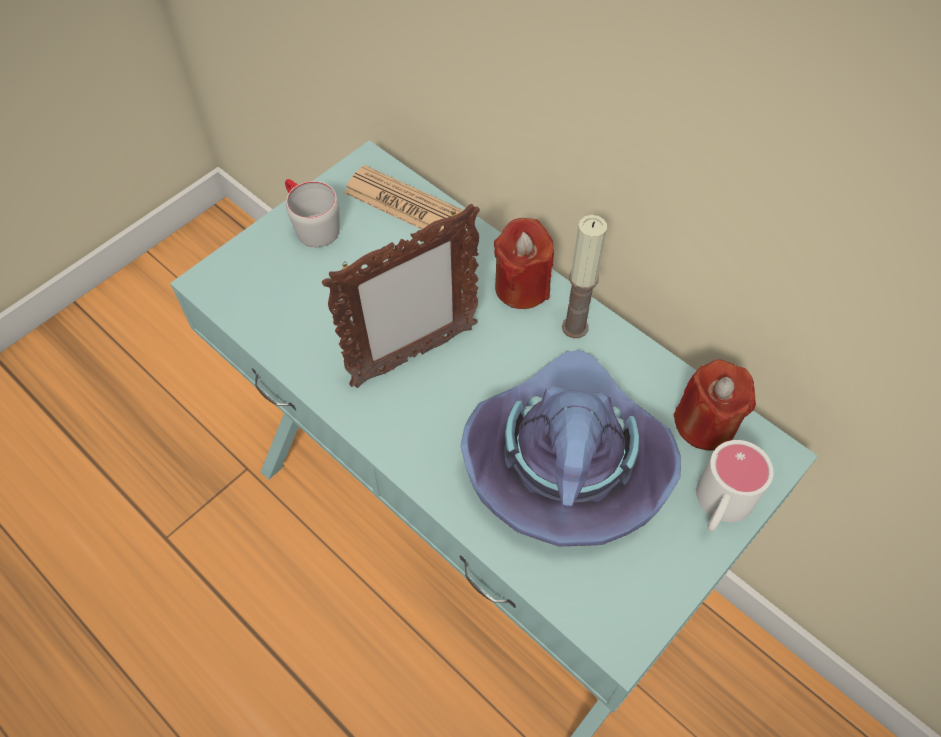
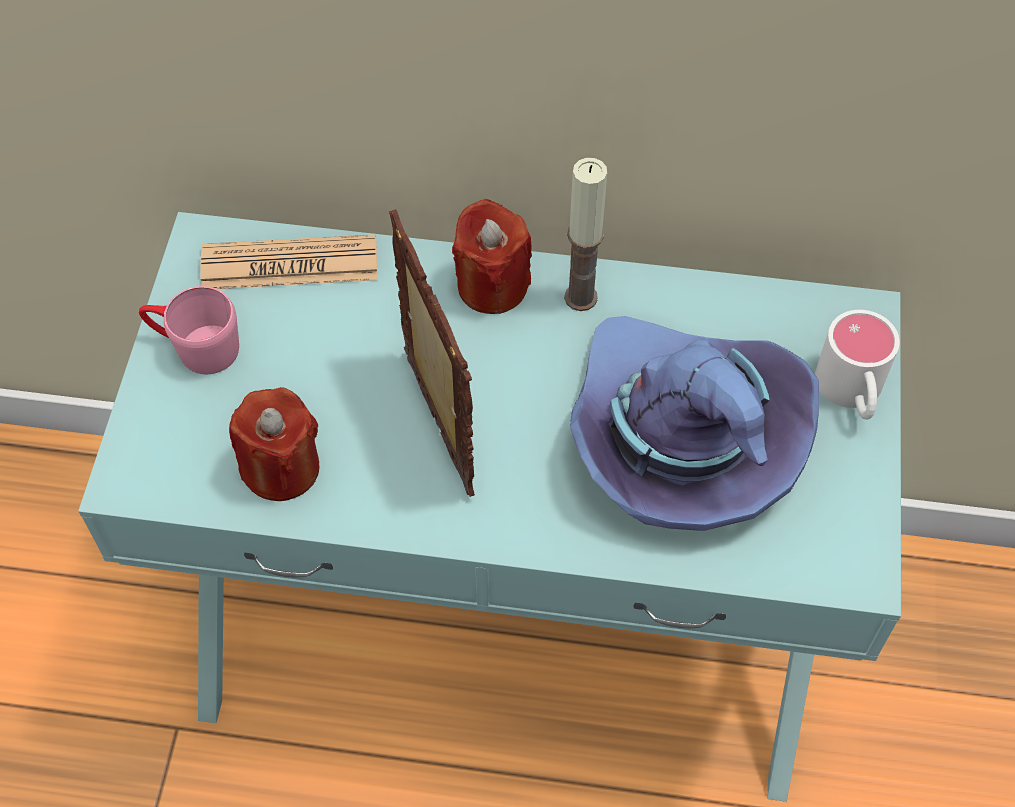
camera: 35 degrees left, 0 degrees up
(311, 224) = (194, 347): grey mug -> pink mug
(413, 356) = (437, 426): picture frame -> picture frame turned 45 degrees counterclockwise
(705, 424) = (780, 321): red candle -> red candle (281, 468)

